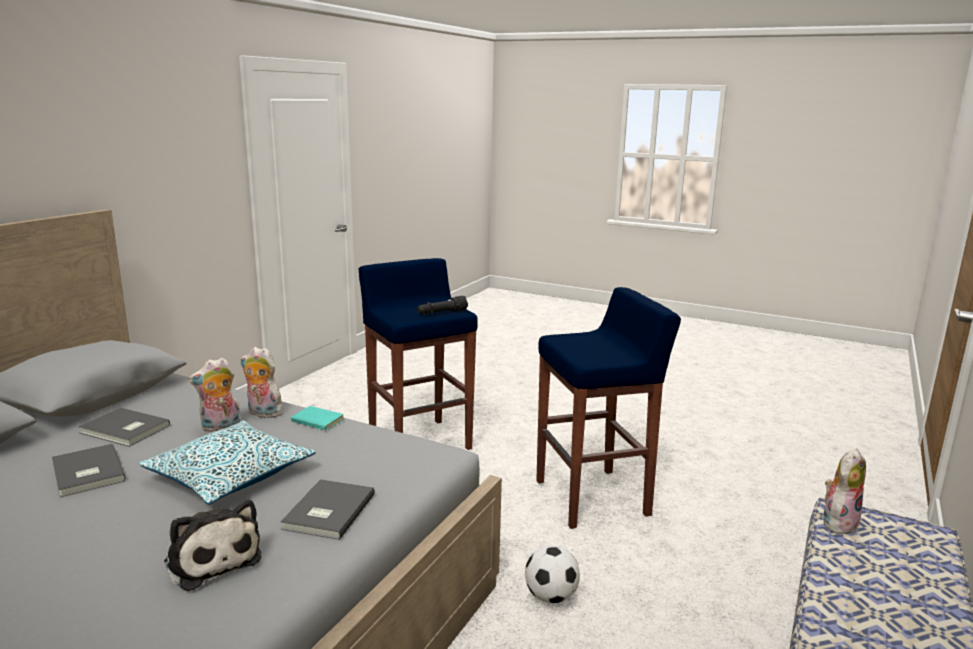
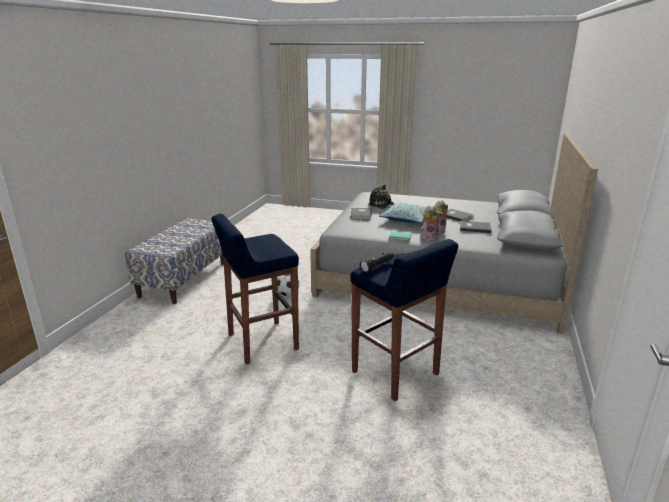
camera: 170 degrees right, 5 degrees up
(838, 522) = (172, 249): plush toy -> none

